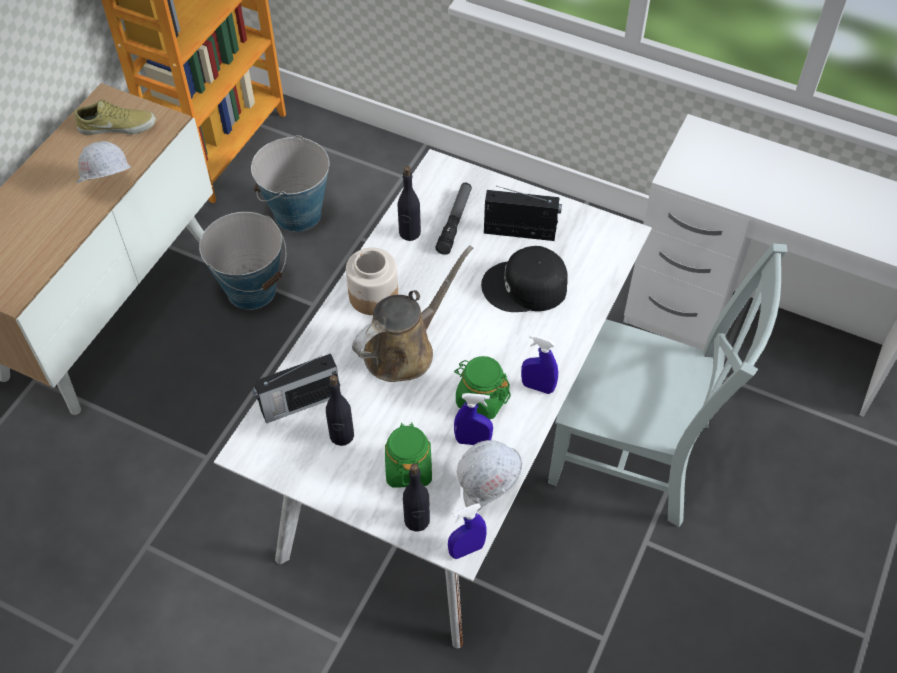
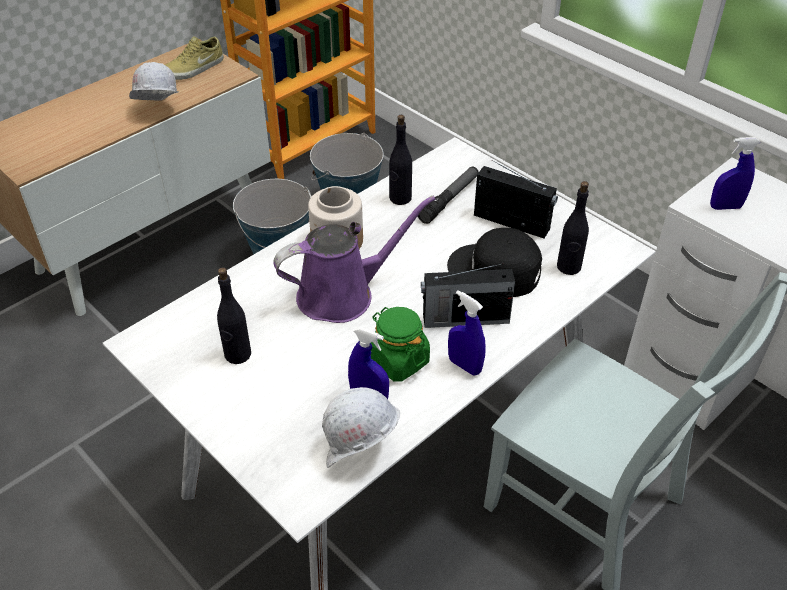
camera: 20 degrees right, 10 degrees down
(117, 125) = (193, 69): beige shoe -> beige shoe turned 120 degrees clockwise
(299, 403) = (213, 314): radio -> radio (464, 319)
(404, 349) = (343, 294): brown watering can -> purple watering can
(408, 468) = (288, 404): green jar -> none
(417, 520) = (269, 459): black bottle -> black bottle (568, 267)
(466, 550) = (306, 506): blue spray bottle -> blue spray bottle (725, 207)

